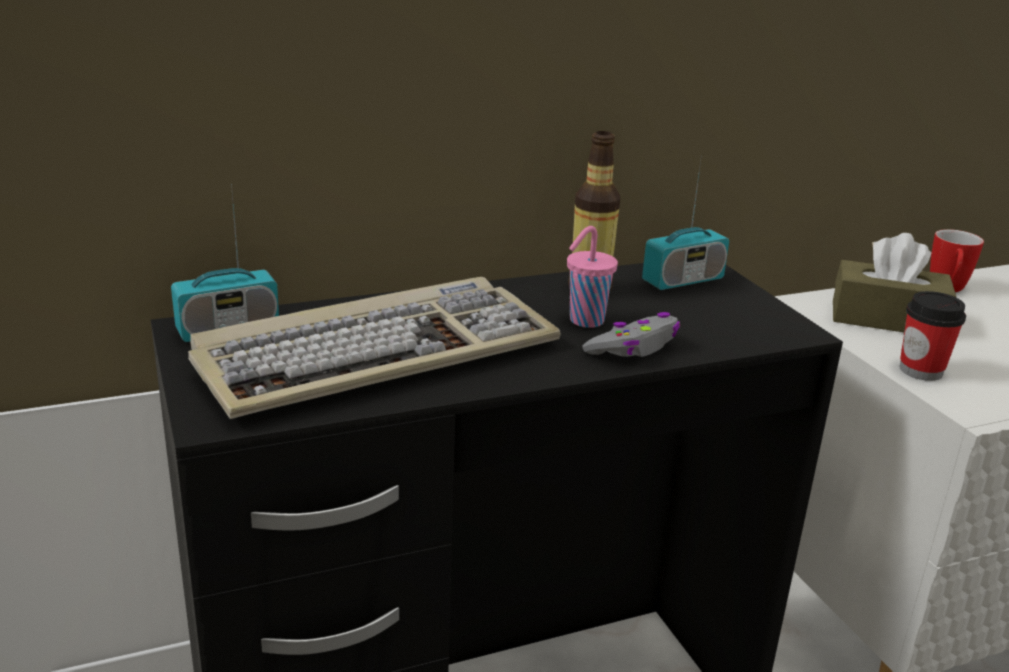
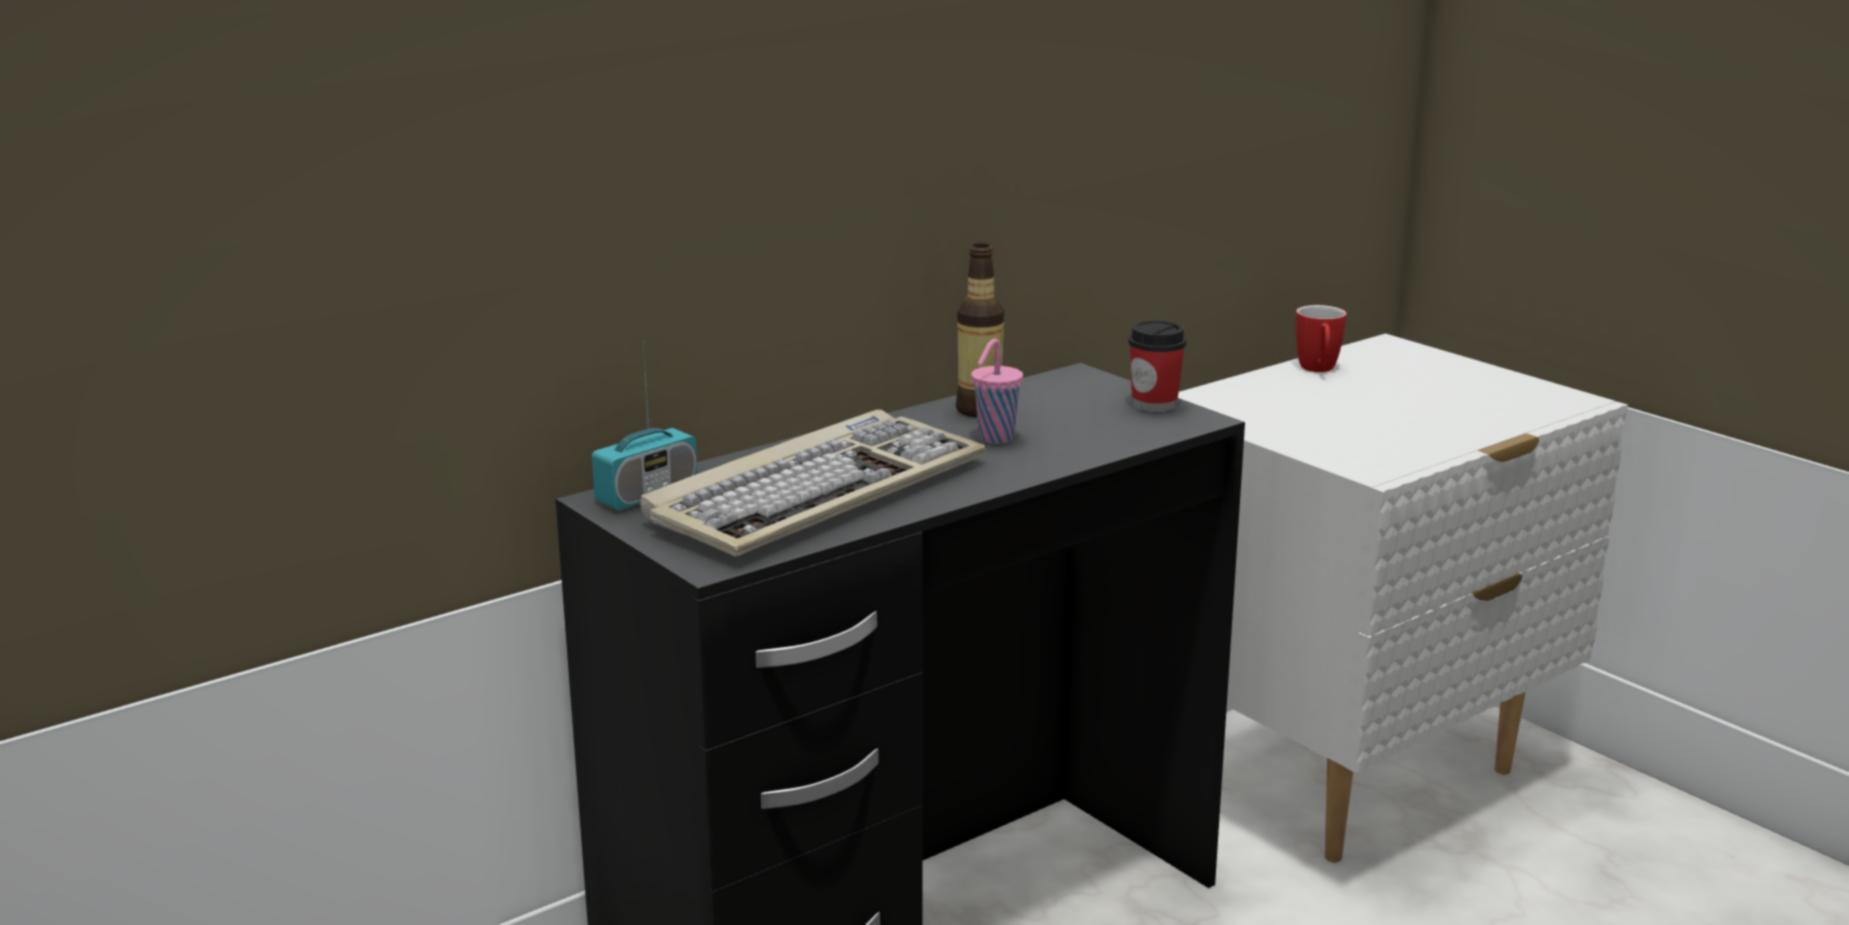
camera: 15 degrees left, 5 degrees down
(633, 348) = (1056, 454): grey game controller -> none
(683, 280) = (1067, 390): radio -> none
(886, 319) = (1268, 406): brown tissue box -> none
(921, 370) = (1316, 446): cup -> cup (1154, 404)

